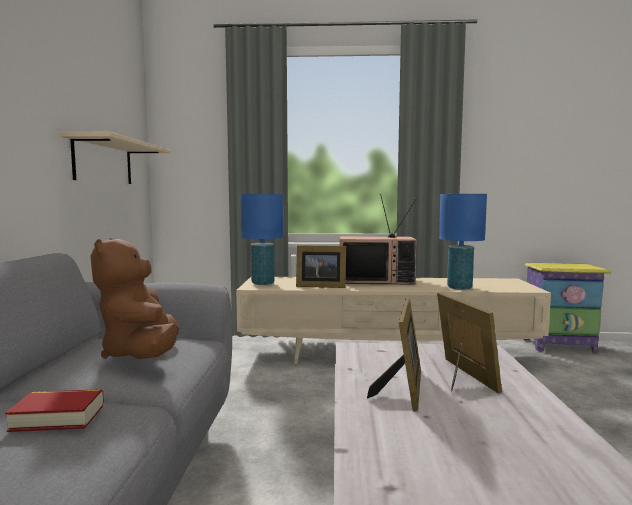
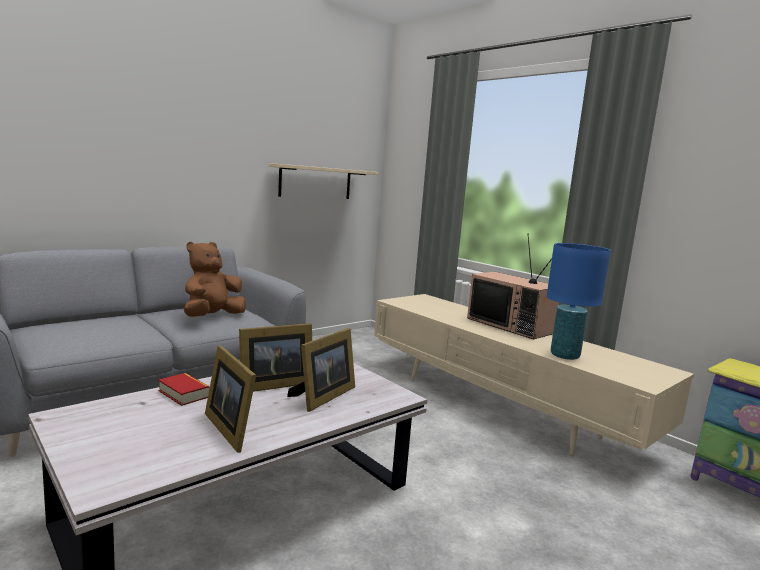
camera: 45 degrees right, 5 degrees up
(58, 417) = (123, 327): book -> book (184, 394)
(262, 283) = (410, 301): blue table lamp -> none
(319, 286) = (443, 315): picture frame -> picture frame (232, 428)

